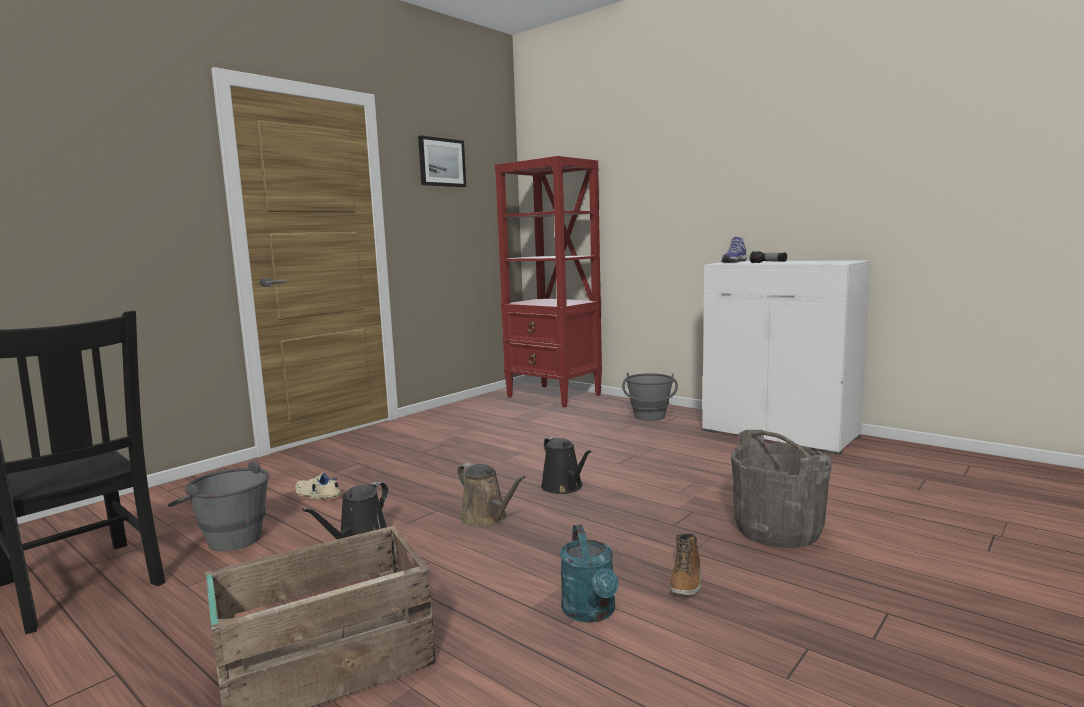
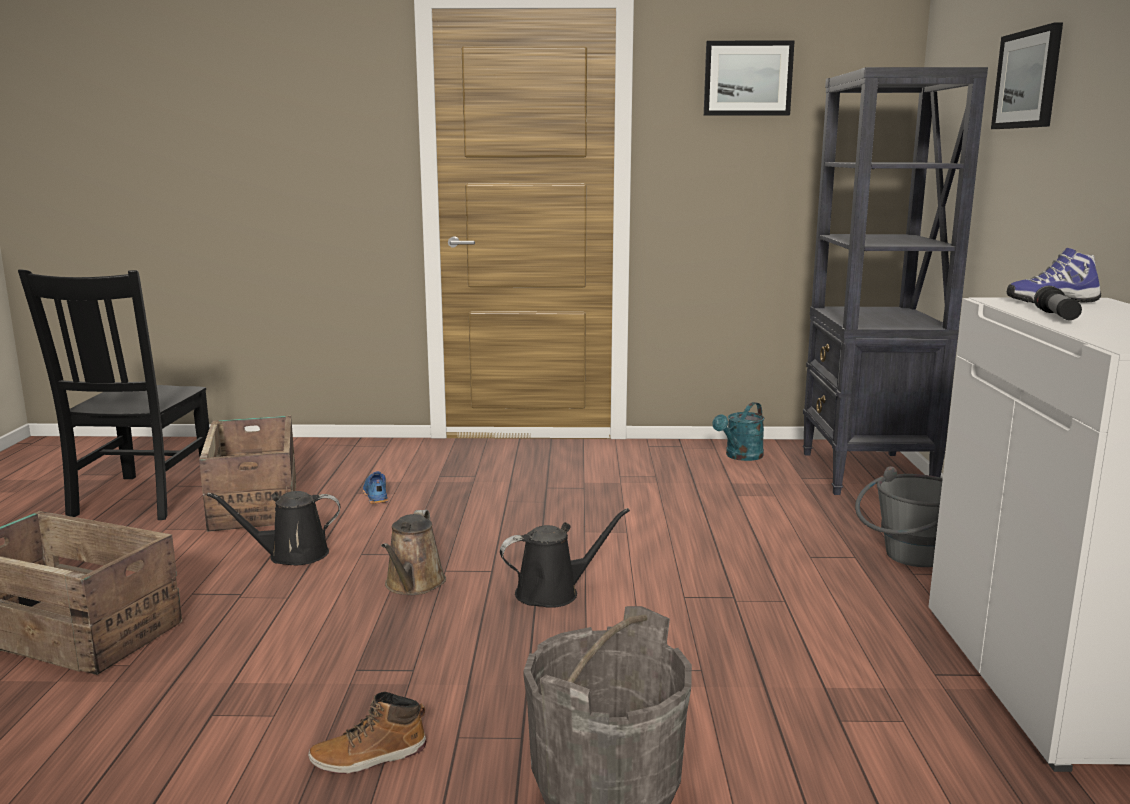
camera: 50 degrees right, 5 degrees up
(226, 538) = (256, 503): grey bucket -> crate
(317, 496) = (375, 495): beige shoe -> blue shoe
(554, 396) = (866, 473): red bookcase -> black bookcase
(564, 487) = (553, 592): black watering can -> black watering can turned 135 degrees counterclockwise
(591, 613) = (243, 720): turquoise watering can -> turquoise watering can (740, 457)
(634, 166) = (1028, 79): none -> picture

